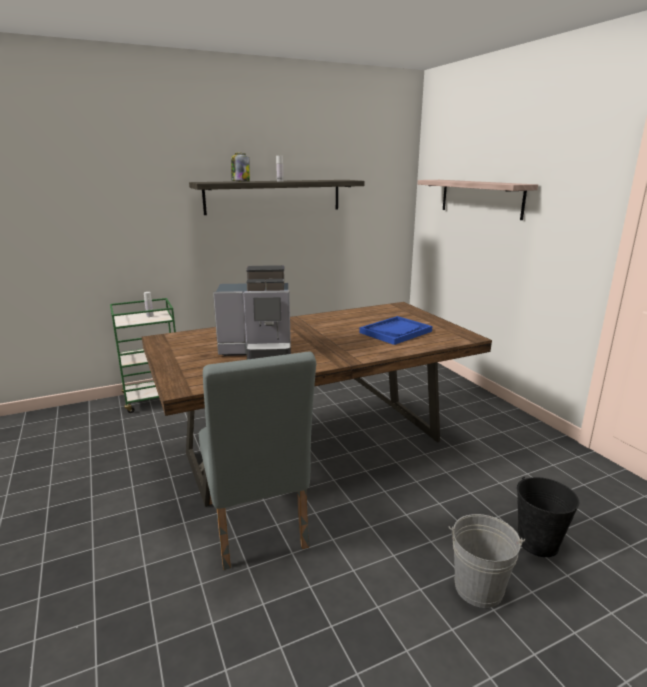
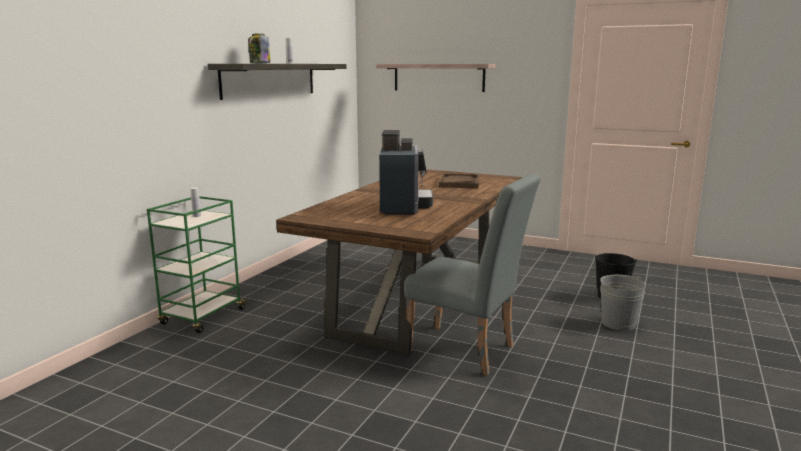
camera: 40 degrees left, 5 degrees down
(259, 351) = (404, 207): coffee machine -> coffee machine turned 45 degrees counterclockwise
(395, 332) = (459, 183): blue tray -> brown tray

